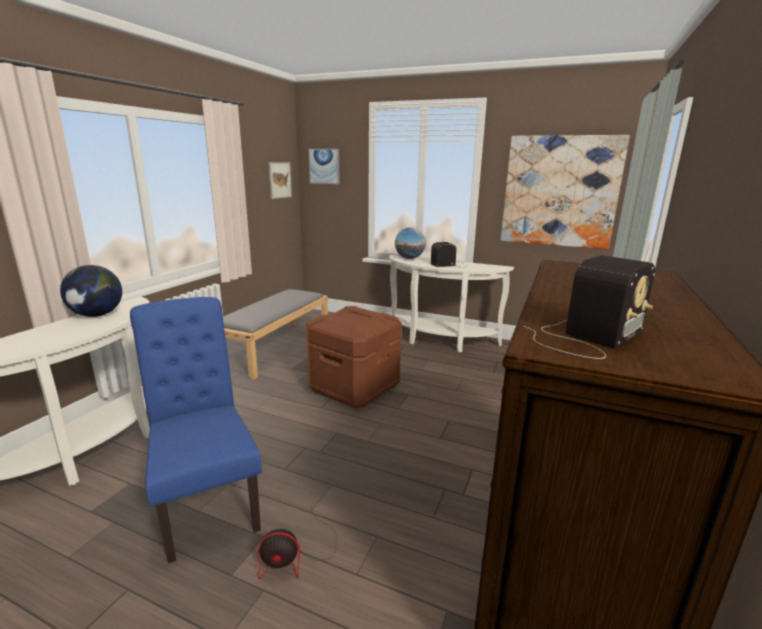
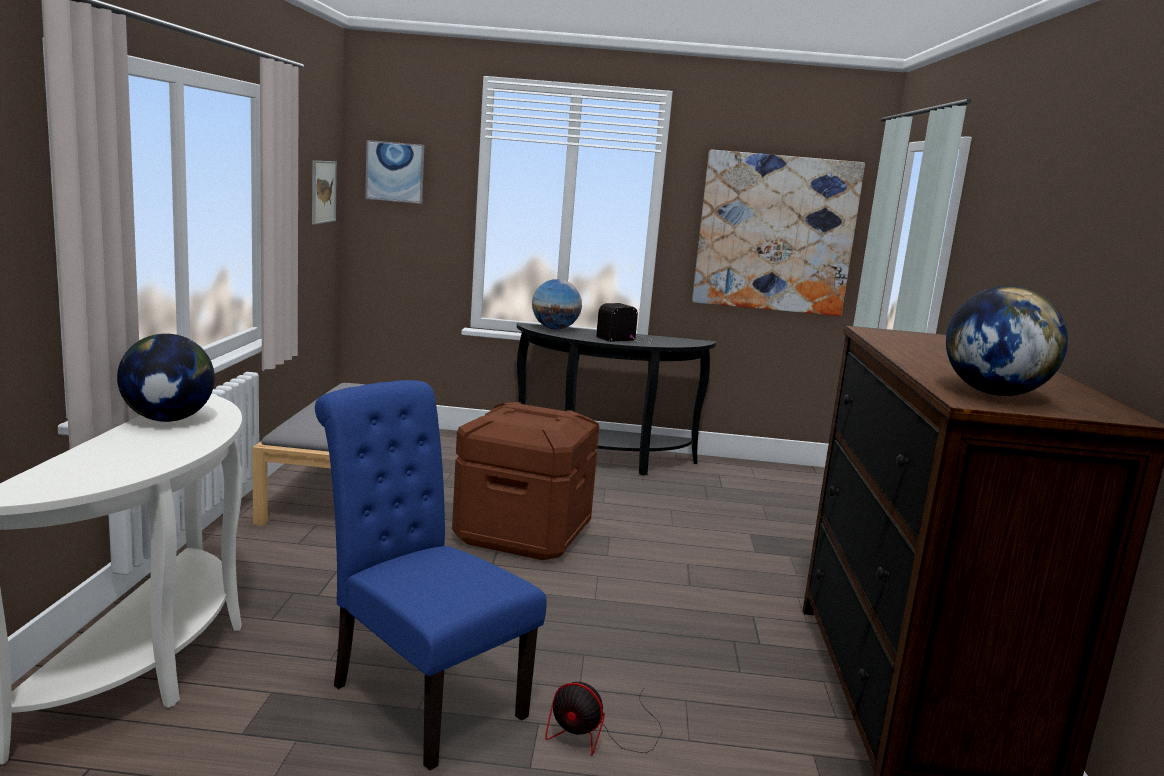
camera: 20 degrees left, 5 degrees down
(296, 556) = (600, 735): fan -> fan turned 45 degrees clockwise
(439, 341) = (603, 461): white console table -> black console table
(586, 337) = (994, 394): radio -> globe

